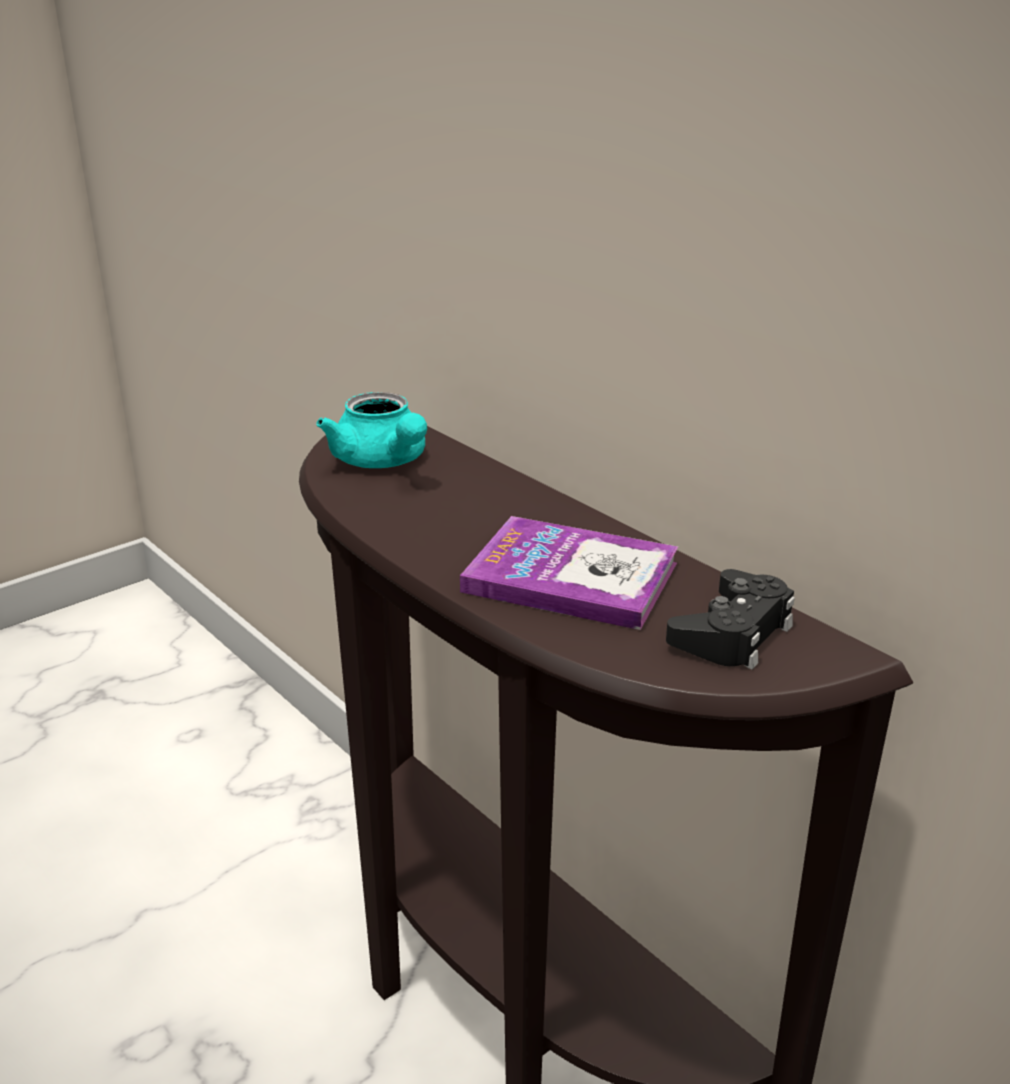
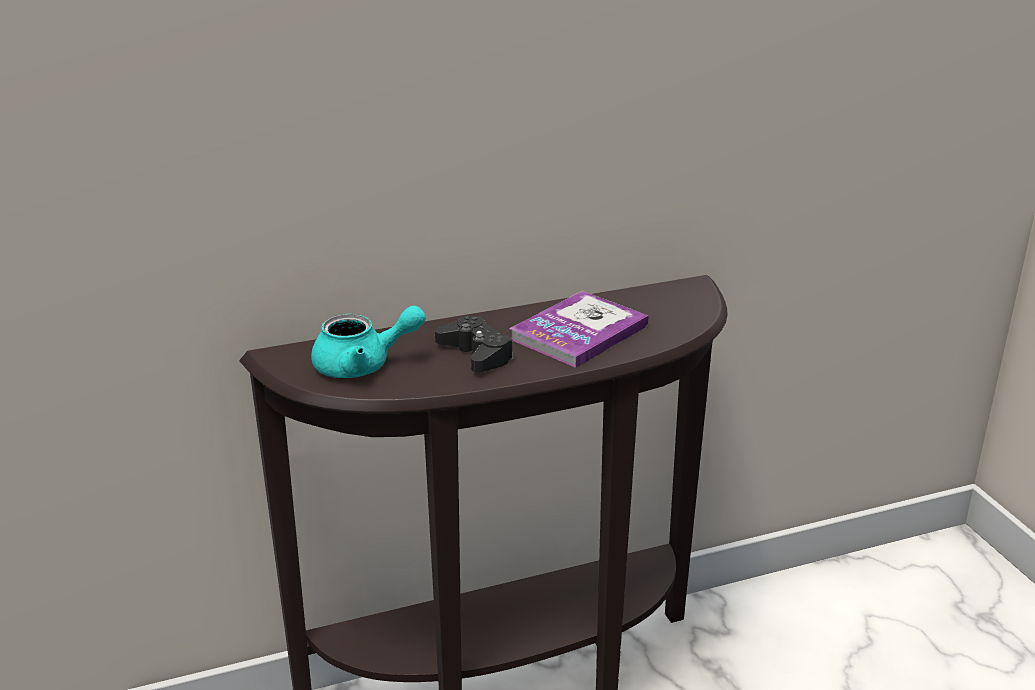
camera: 70 degrees left, 0 degrees up
(733, 632) = (663, 304): black game controller -> black game controller (476, 354)

